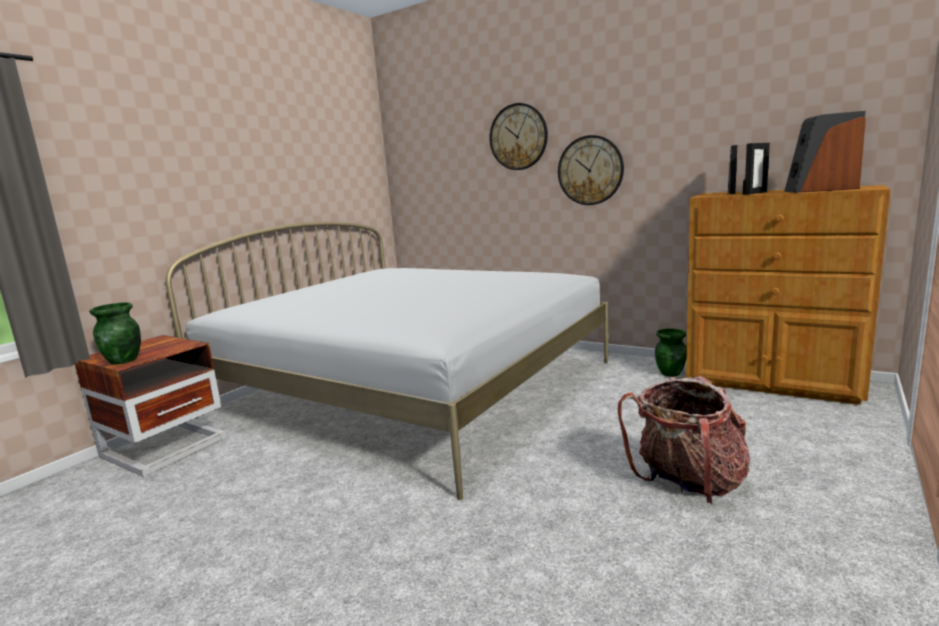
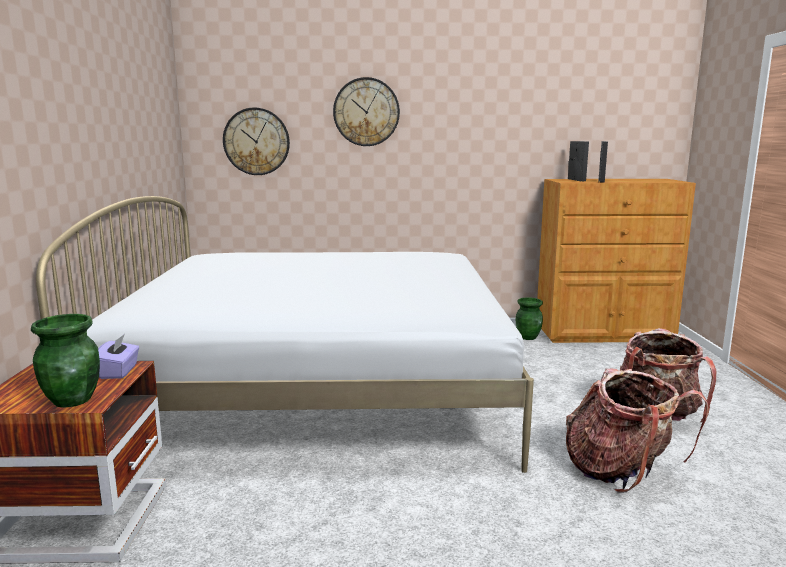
camera: 35 degrees left, 0 degrees up
(178, 347) = (119, 372): none -> purple tissue box
(549, 529) = (621, 472): none -> backpack
(590, 170) = (442, 152): wall clock -> wall clock (256, 141)
(820, 190) = (645, 181): speaker -> none

